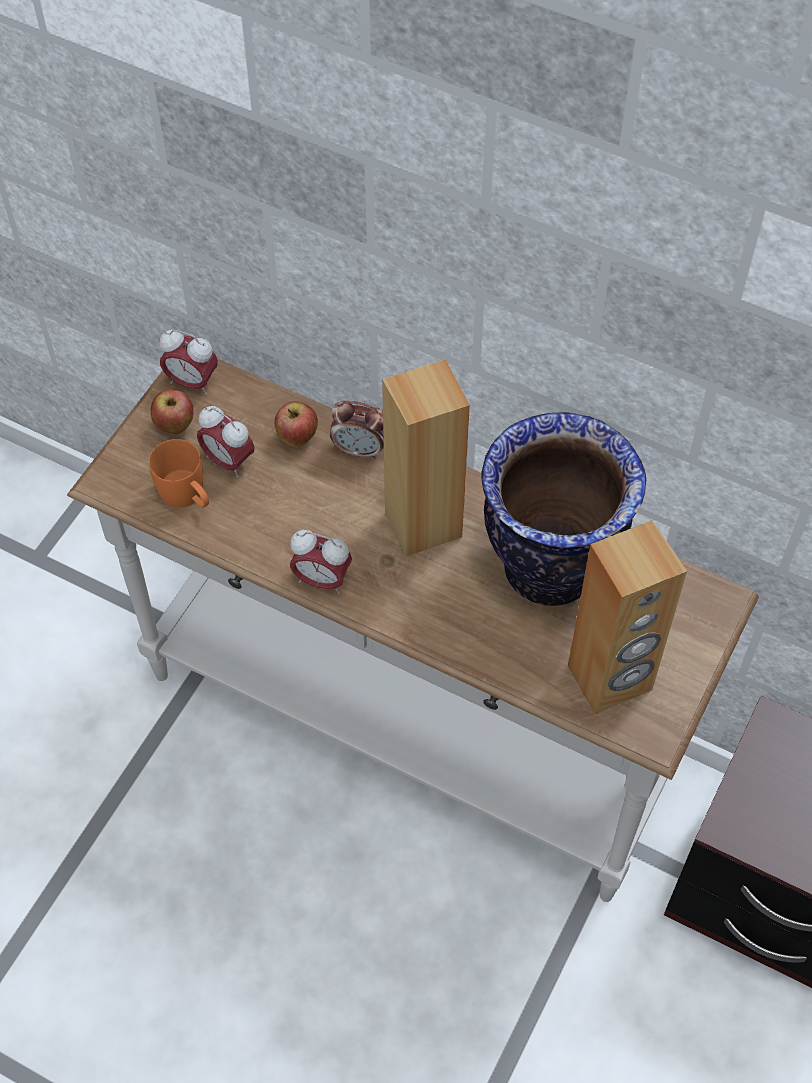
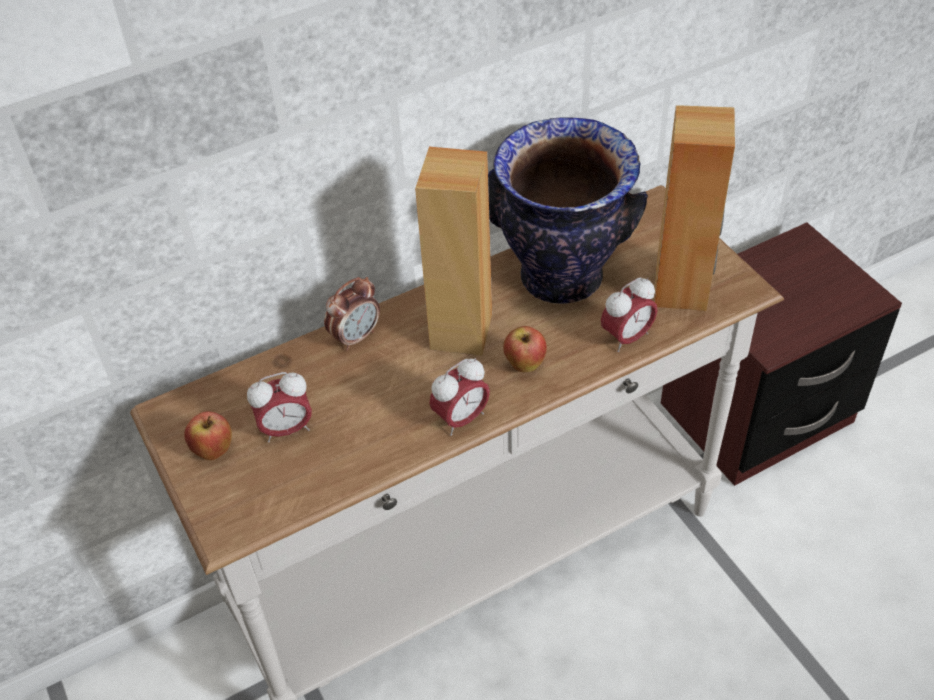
camera: 55 degrees left, 10 degrees down
(187, 496) = (296, 475): orange mug -> none
(192, 382) = (179, 418): alarm clock -> alarm clock (627, 338)
(297, 438) = (307, 372): apple -> apple (525, 365)

